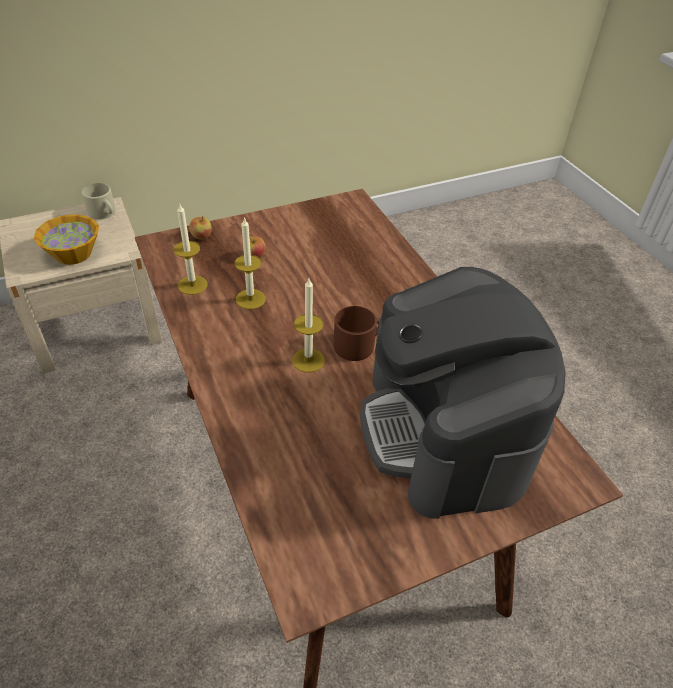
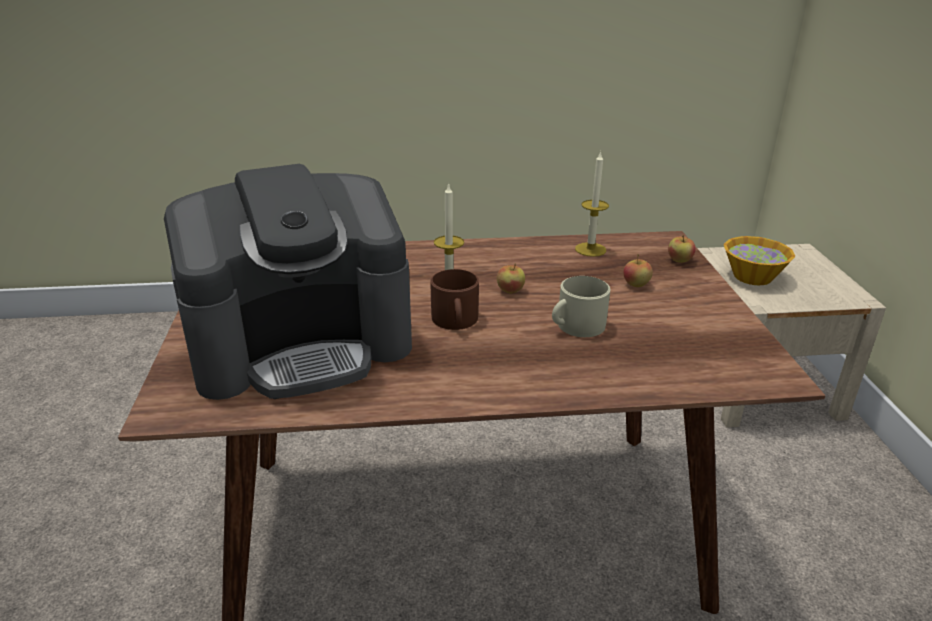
camera: 110 degrees right, 15 degrees down
(104, 213) = (841, 295): beige mug -> beige mug (576, 326)
(250, 299) = (557, 274): candle -> none
(293, 322) = (510, 290): none -> apple
(445, 431) = (302, 344): coffee machine -> coffee machine turned 150 degrees clockwise

